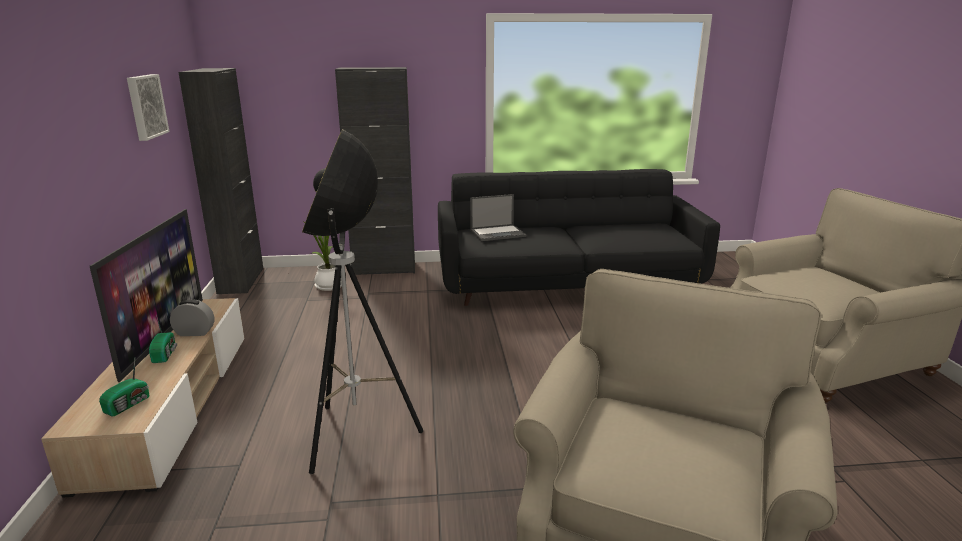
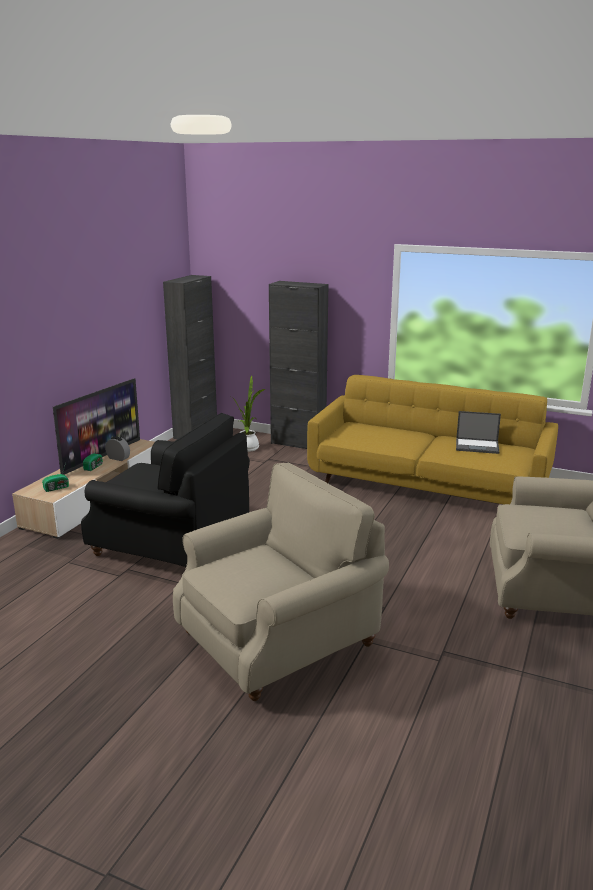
camera: 30 degrees right, 0 degrees up
(145, 106) = (127, 308): picture -> none
(358, 436) = (171, 543): floor lamp -> black armchair
(498, 233) = (365, 430): laptop -> laptop (477, 446)
(567, 283) = (428, 484): black sofa -> yellow sofa

